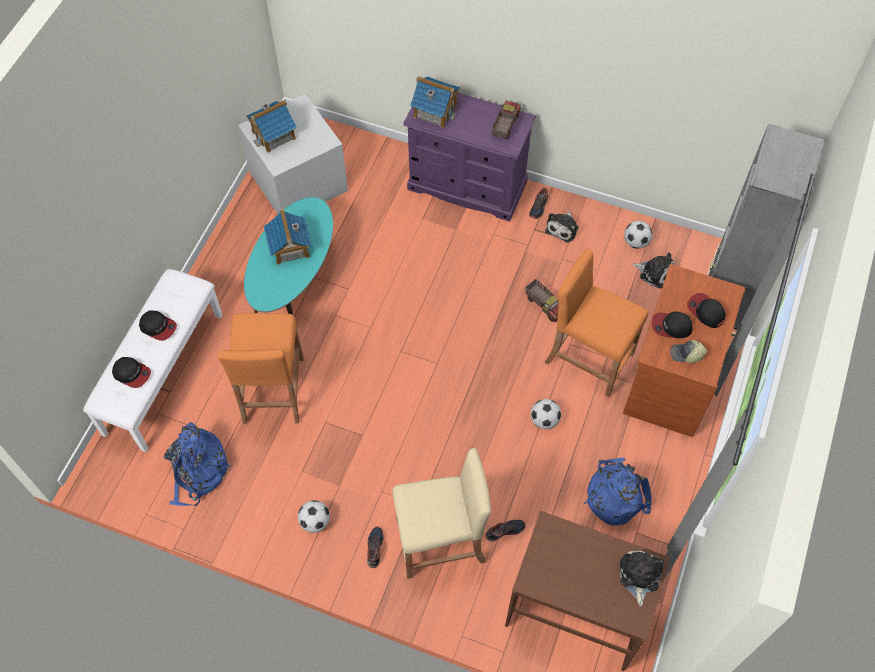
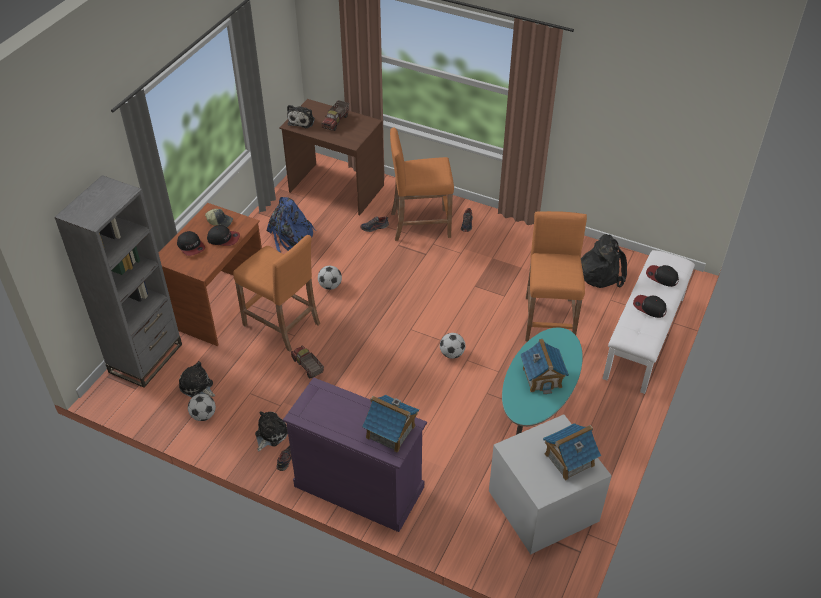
camera: 175 degrees left, 15 degrees down
(197, 472) = (601, 272): blue backpack -> black backpack
(315, 521) = (509, 240): football -> football (452, 354)
(440, 542) = (420, 224): beige stool -> orange stool
(505, 125) = (318, 410): toy truck -> toy truck (336, 122)

